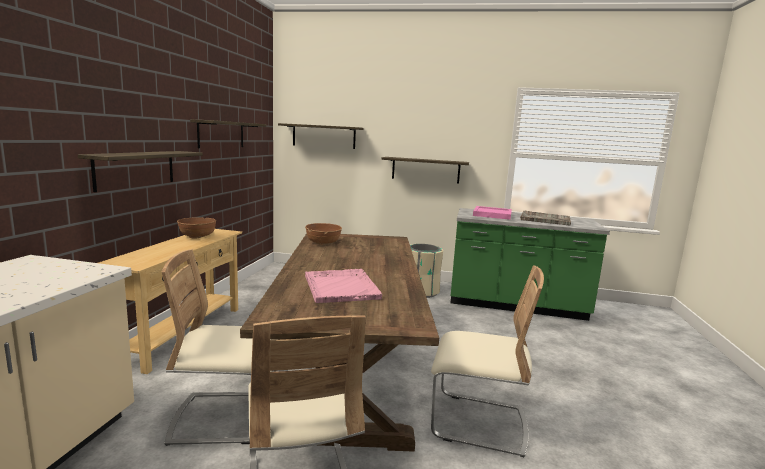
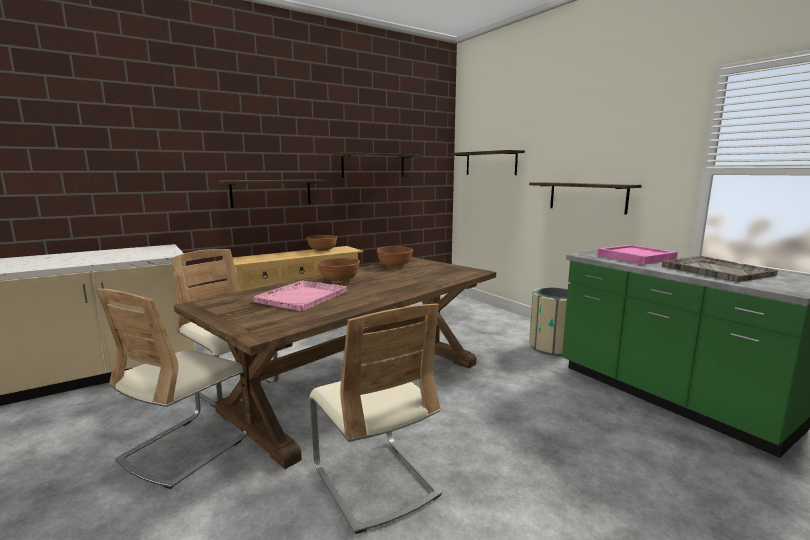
camera: 45 degrees right, 0 degrees up
(321, 265) = (339, 280): none -> brown bowl

